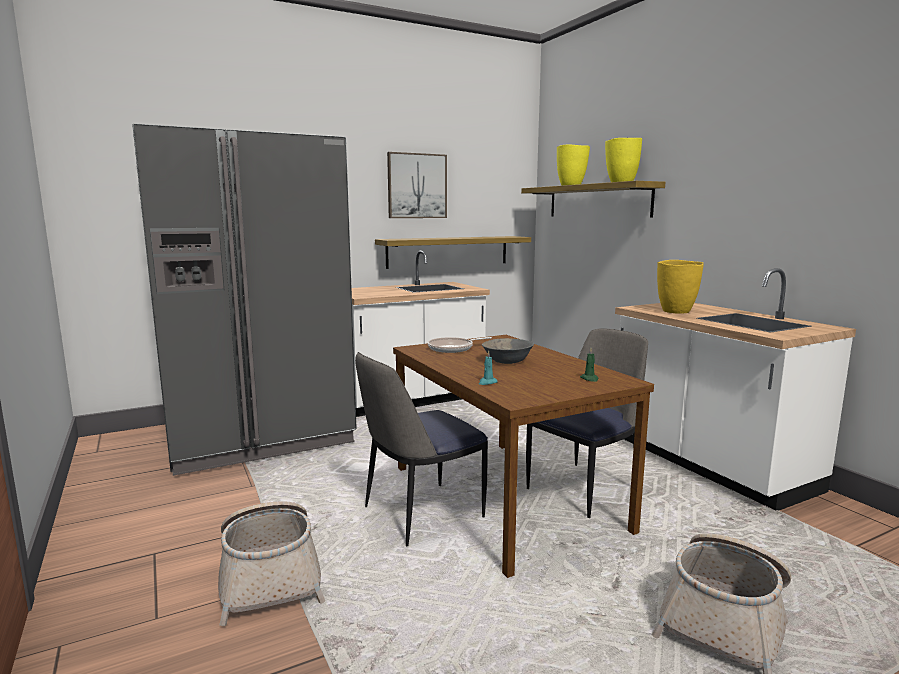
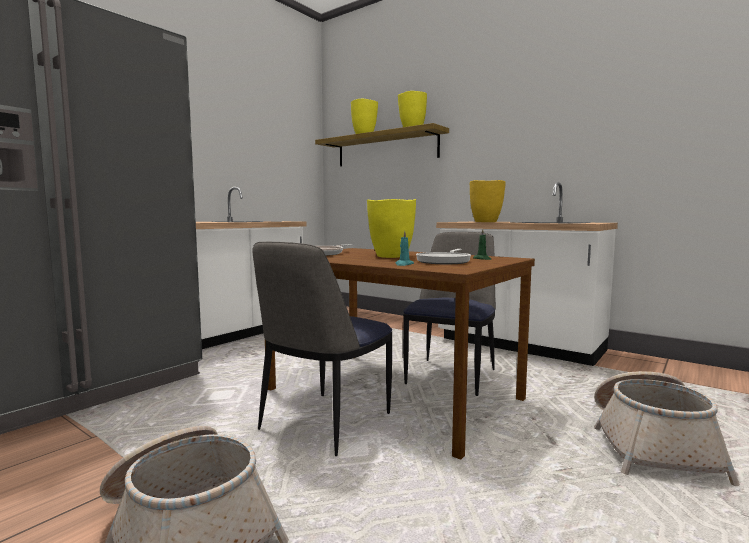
camera: 25 degrees left, 5 degrees down
(417, 186) = (224, 126): picture -> none
(448, 251) = (254, 192): shelf -> none
(508, 361) = (391, 256): grey bowl -> yellow vase
(539, 380) = (444, 261): none -> frying pan

